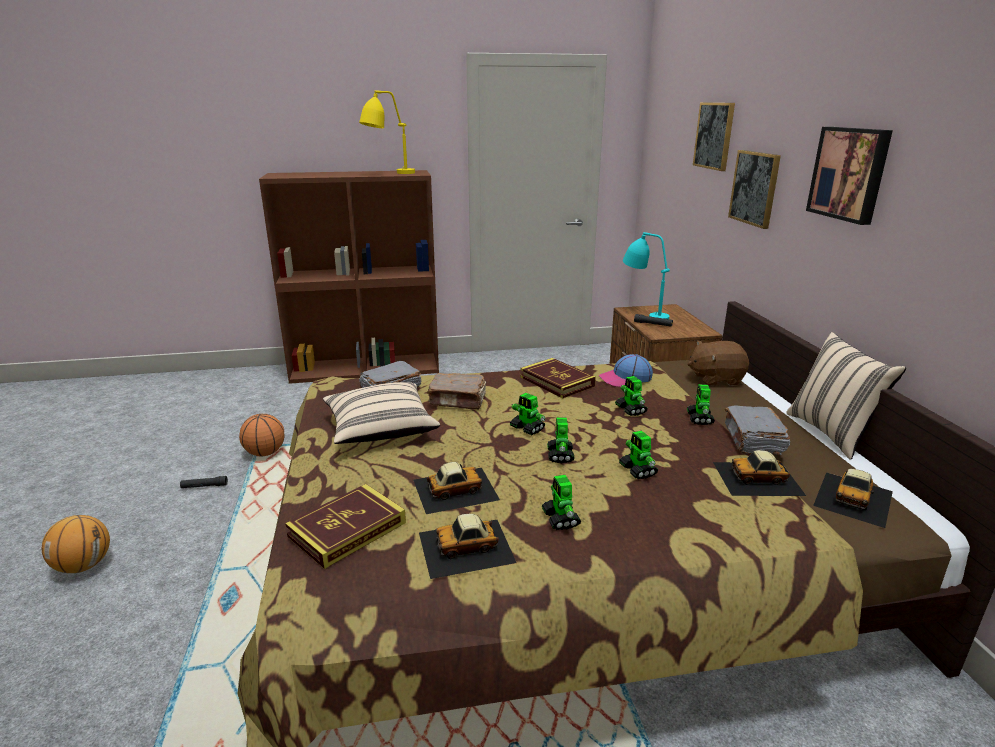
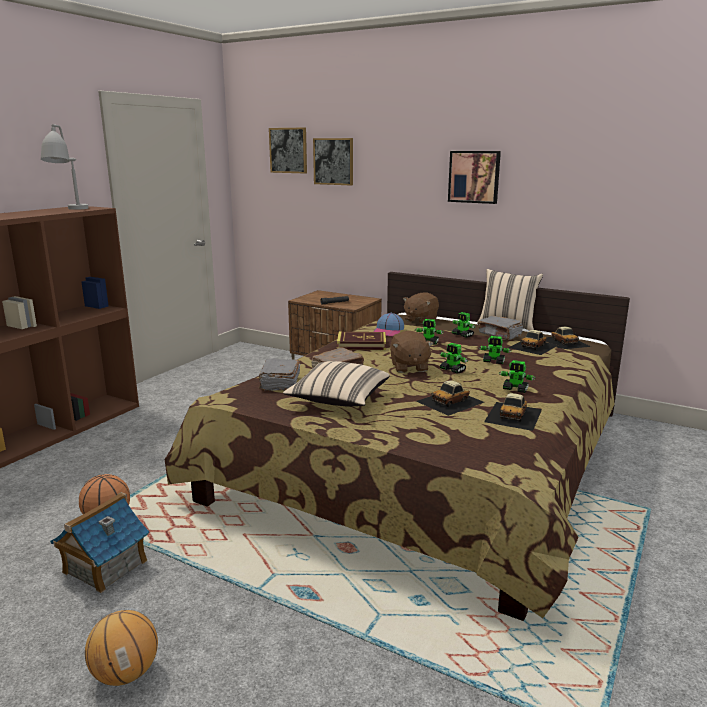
camera: 50 degrees left, 5 degrees down
(204, 486) = (104, 567): black flashlight -> toy house
(347, 529) = (454, 438): book -> none
(388, 174) = (69, 210): yellow table lamp -> grey table lamp
(454, 489) = (450, 401): toy car -> toy car turned 150 degrees counterclockwise
(527, 428) = (409, 367): toy robot -> brown plush toy
(642, 313) = (313, 299): turquoise table lamp -> none
(754, 188) = (388, 193): picture -> picture (288, 150)

